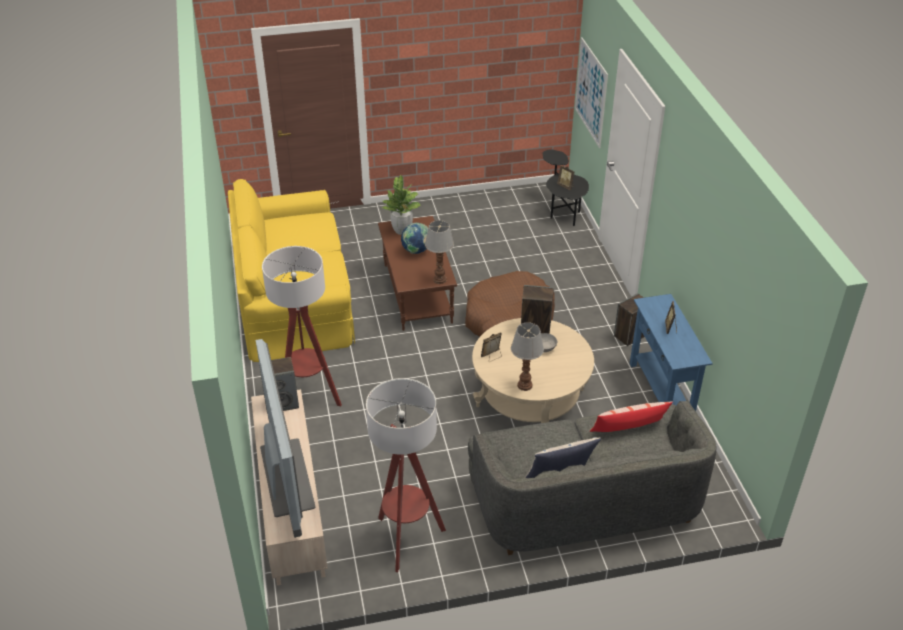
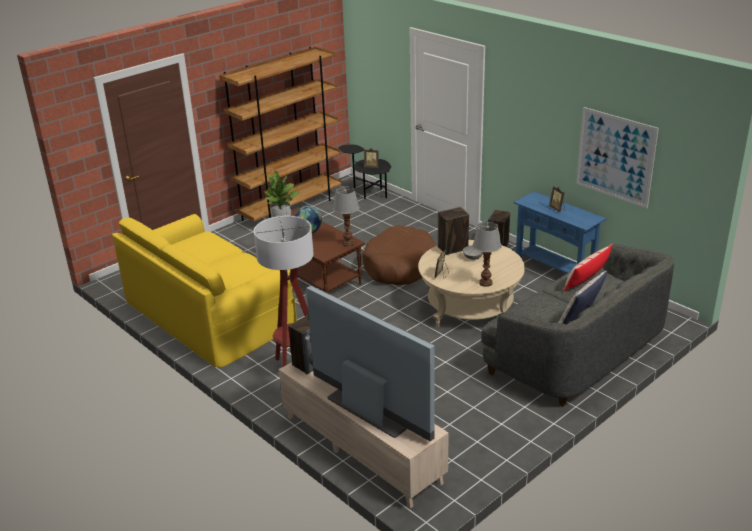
camera: 30 degrees left, 10 degrees down
(407, 539) = (479, 430): floor lamp -> none
(469, 202) = (291, 208): none -> brown bookcase
(591, 92) = (373, 82): picture -> picture (615, 157)

